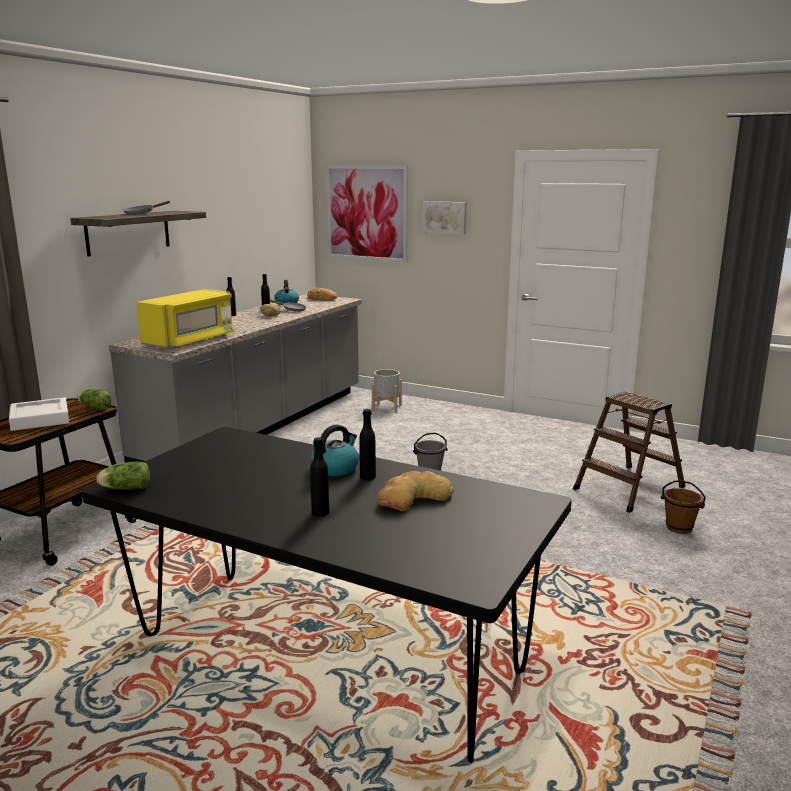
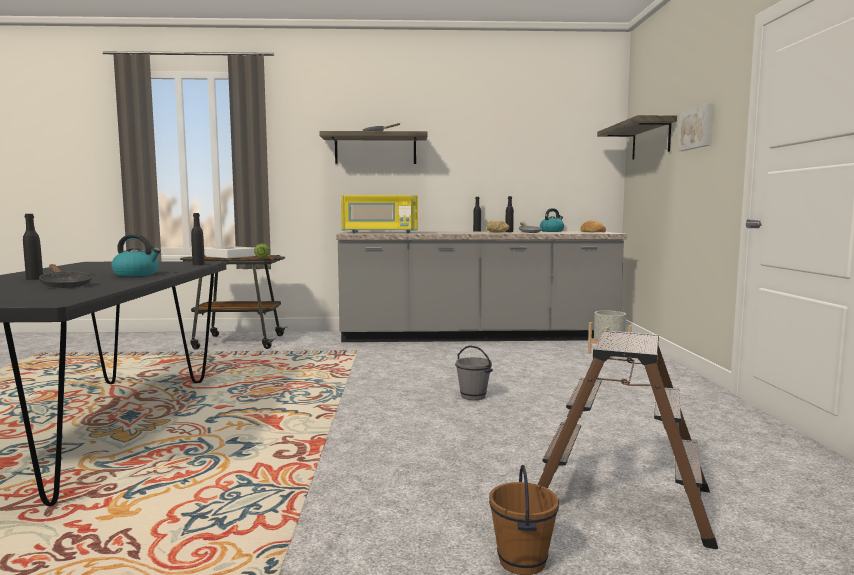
camera: 60 degrees right, 10 degrees down
(124, 489) = (87, 263): lettuce -> none
(366, 213) = (651, 140): picture -> shelf
(367, 477) = (117, 278): black bottle -> black bottle (198, 264)
(412, 498) = (65, 285): bread -> black frying pan

